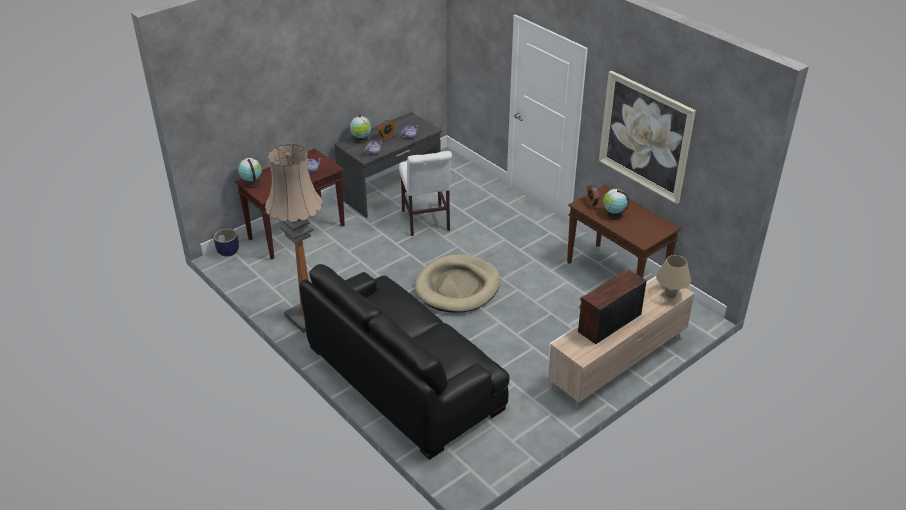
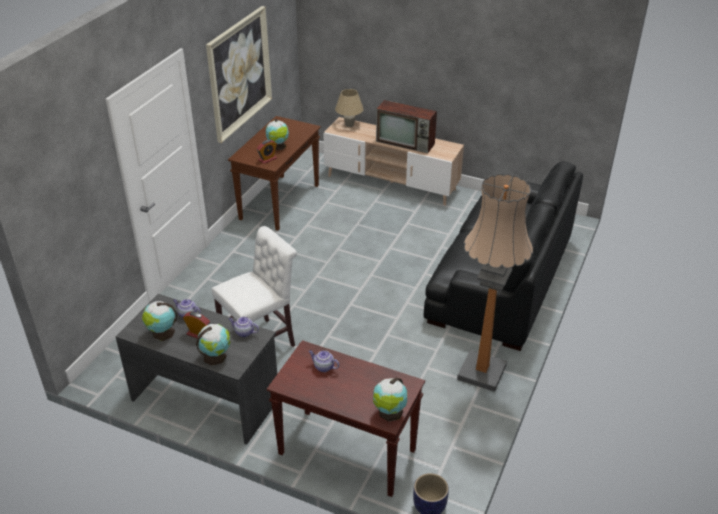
camera: 115 degrees left, 0 degrees up
(399, 126) = (162, 333): none -> globe
(458, 287) = (359, 285): beige dog bed -> none

